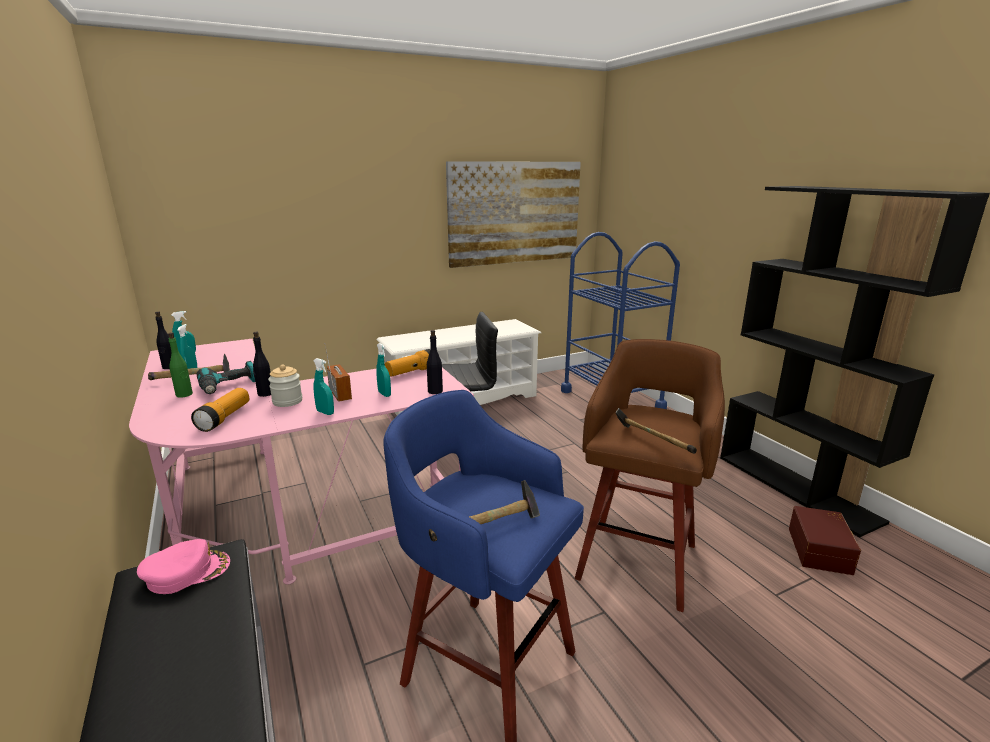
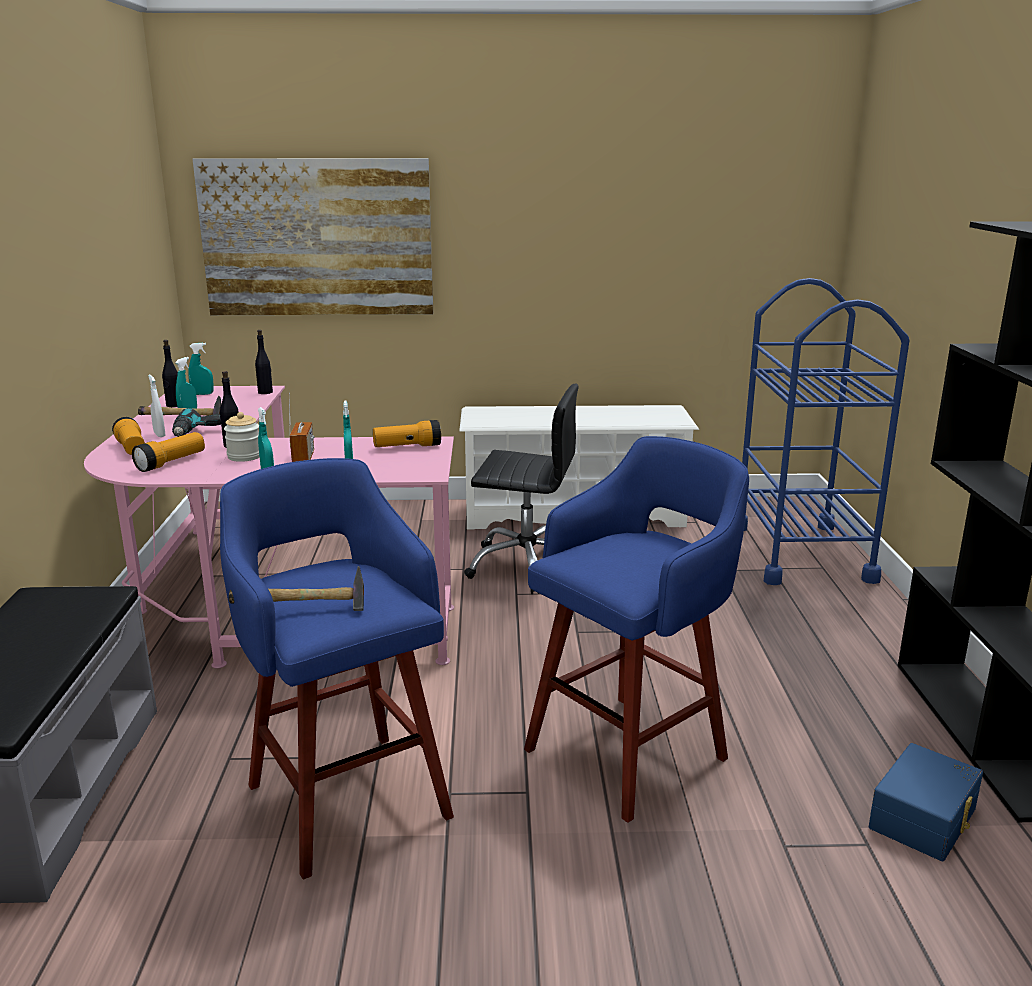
camera: 25 degrees right, 0 degrees up
(170, 412) = (131, 449): none -> flashlight
(184, 394) = (159, 434): green bottle -> white spray bottle
(187, 571) = (69, 600): pink cap -> none
(435, 391) = (407, 471): black bottle -> black bottle (265, 392)
(514, 213) = (690, 241): picture -> picture (317, 238)
(638, 558) = (630, 751): brown stool -> blue stool
(652, 441) = (601, 571): hammer -> none
(821, 550) = (925, 819): brown storage box -> blue storage box

